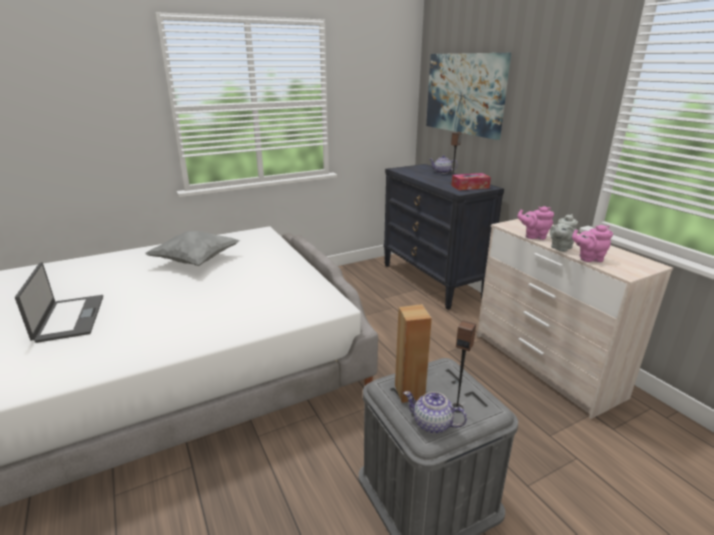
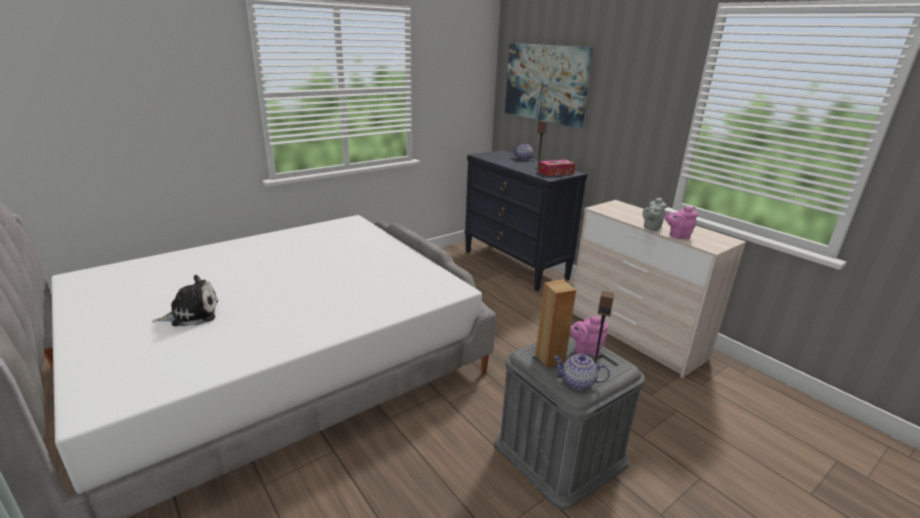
camera: 10 degrees left, 0 degrees up
(69, 318) = (192, 314): laptop -> plush toy
(196, 261) = (299, 252): grey pillow -> none
(534, 236) = (625, 218): pink teapot -> pink teapot (584, 350)

